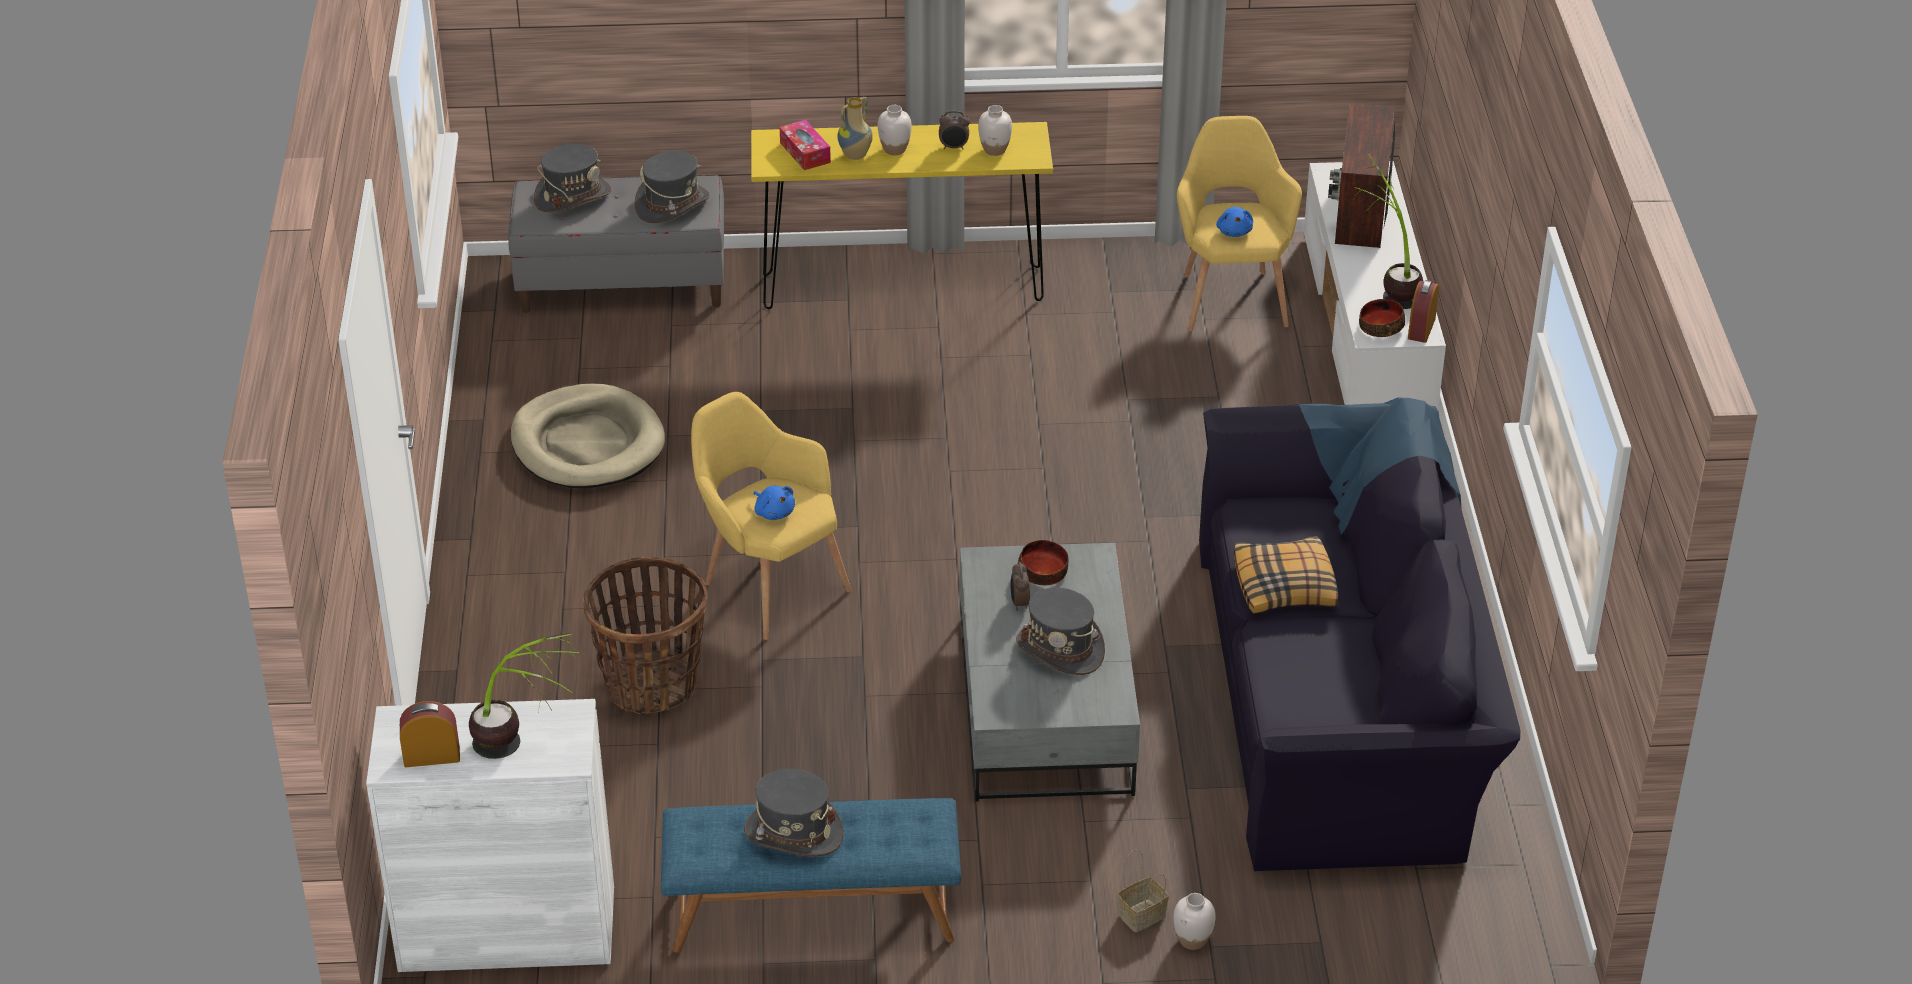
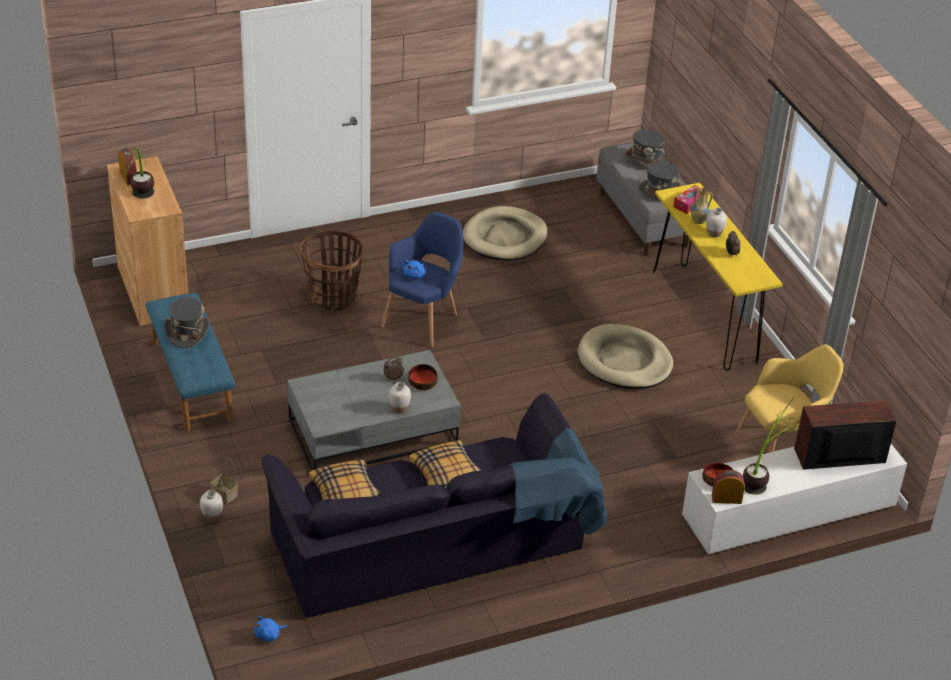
camera: 70 degrees right, 0 degrees up
(507, 929) = (153, 291): white cabinet -> brown cabinet
(768, 584) = (424, 319): yellow armchair -> blue armchair
(977, 392) = (624, 361): none -> beige dog bed
(995, 150) = (739, 269): white vase -> white vase (399, 409)
(1060, 649) = (362, 399): grey hat -> none
(1234, 231) = (769, 399): blue plush toy -> blue plush toy (269, 635)
(1298, 706) = (344, 492): none -> pillow

